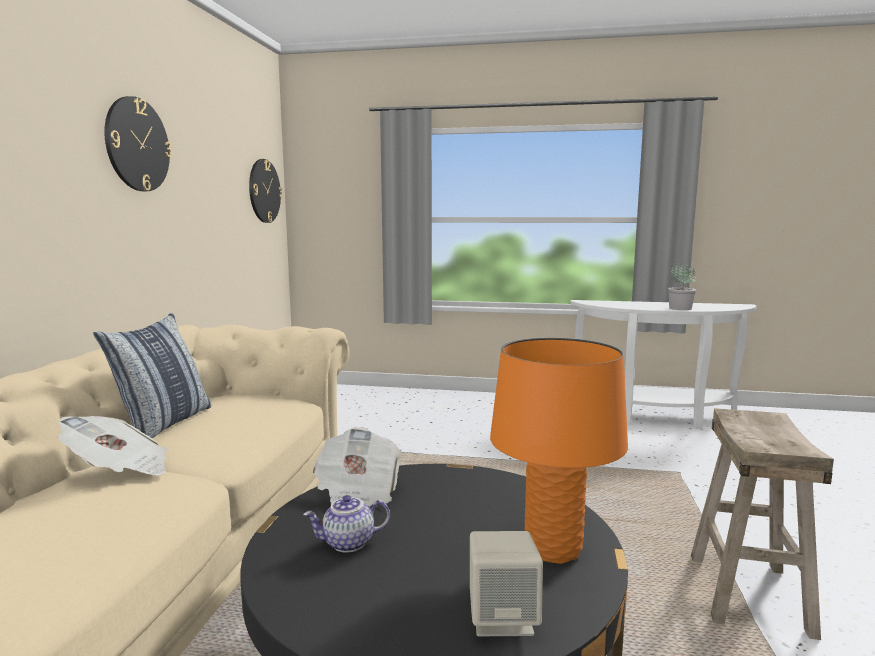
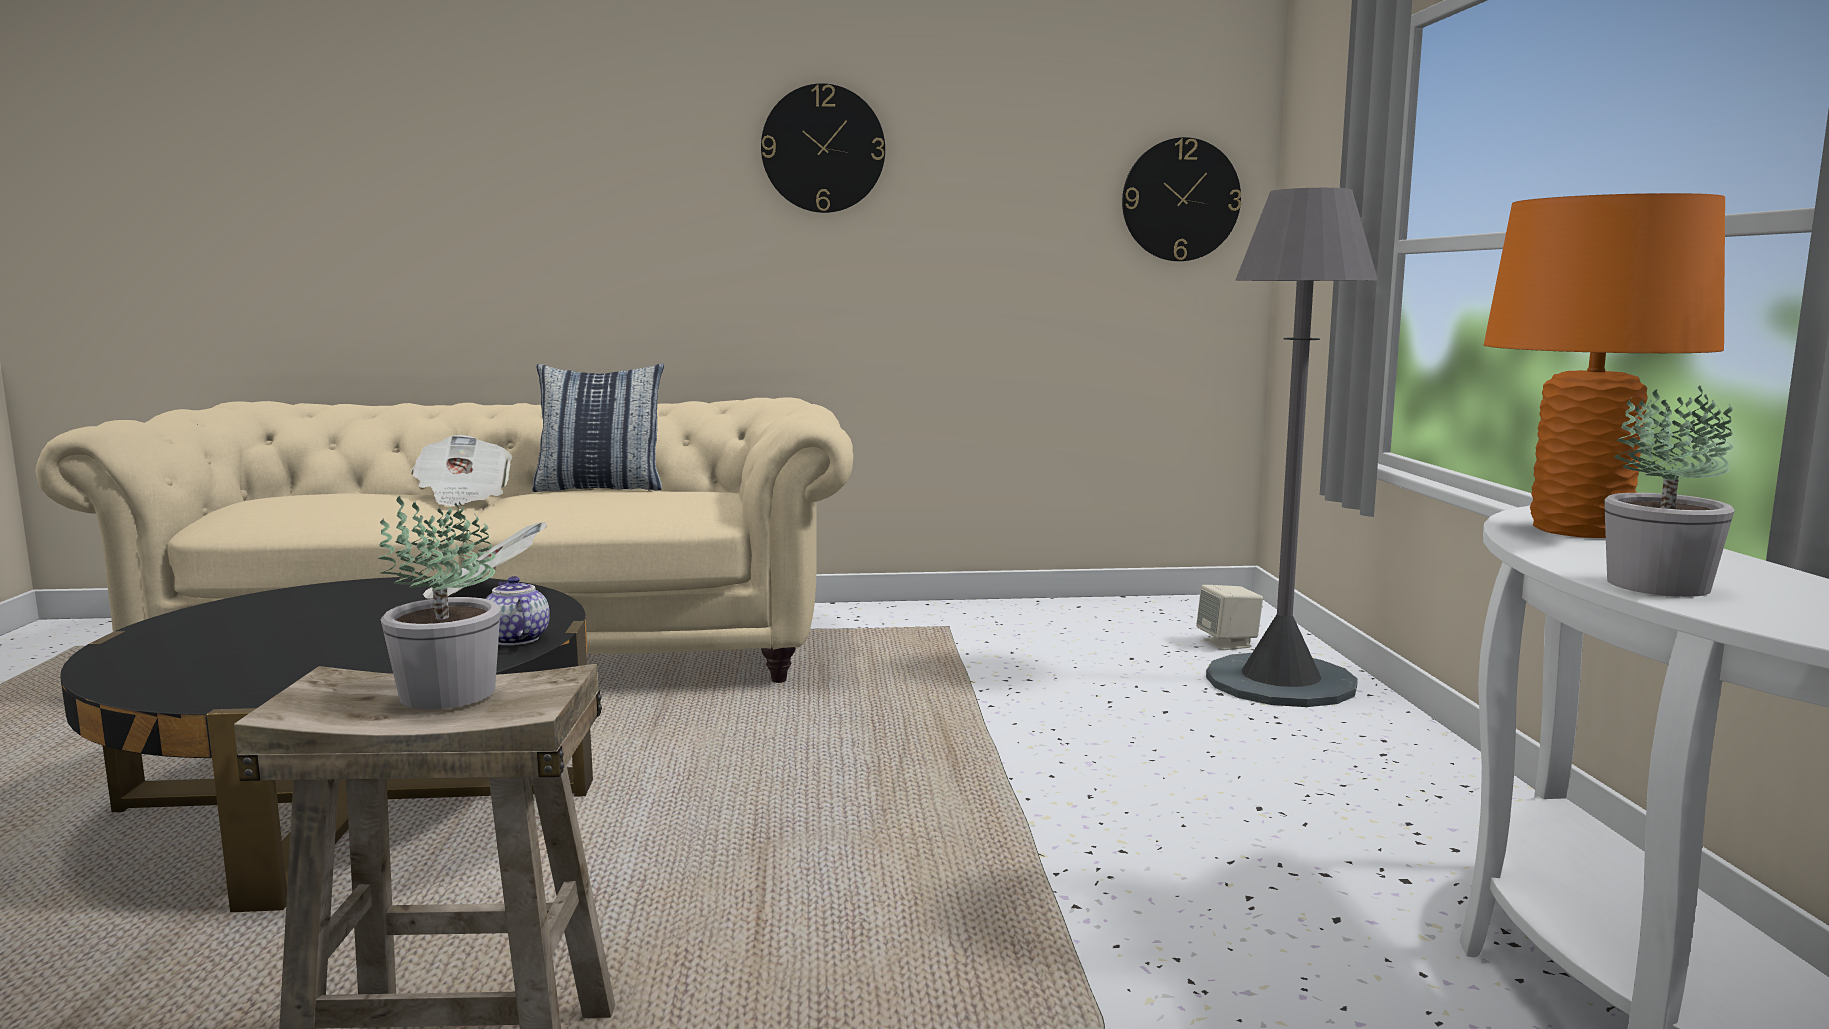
camera: 75 degrees right, 0 degrees up
(348, 544) = (353, 604): teapot -> teapot (514, 639)
(412, 400) = (1281, 682): none -> grey floor lamp
(503, 618) = (153, 664): beige speaker -> beige speaker (1228, 643)
(552, 549) = (285, 678): orange table lamp -> orange table lamp (1579, 530)
(760, 431) = (445, 694): none -> potted plant

